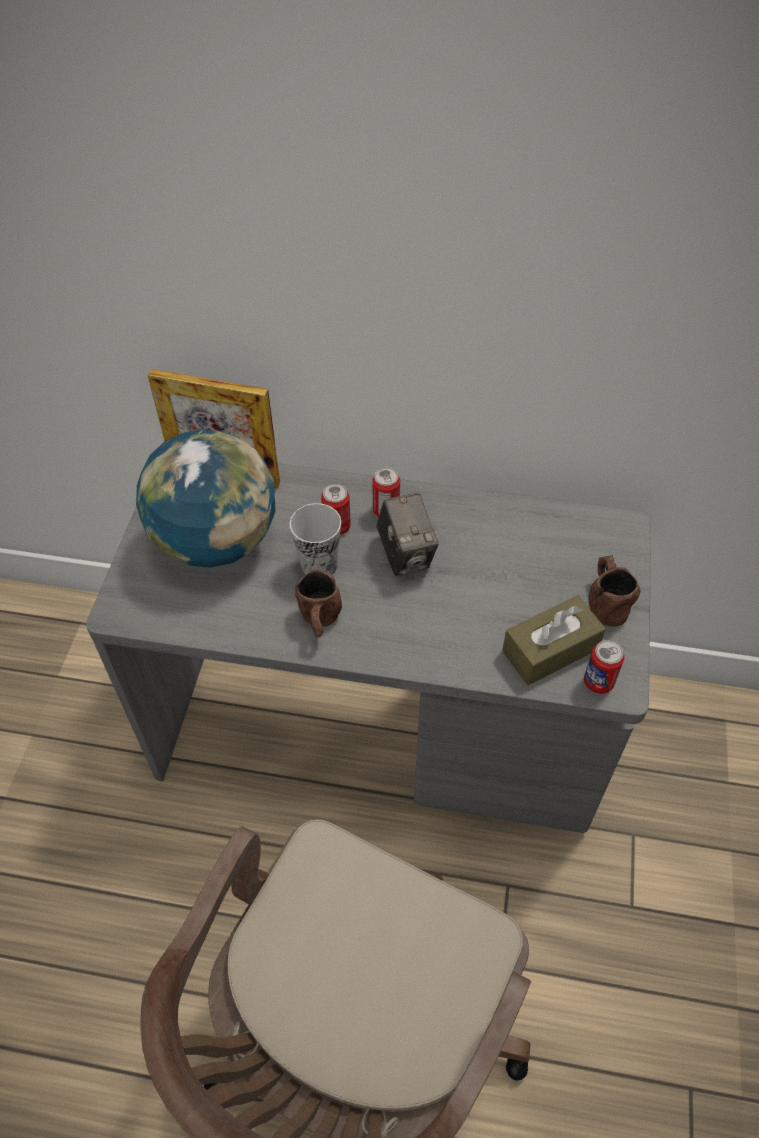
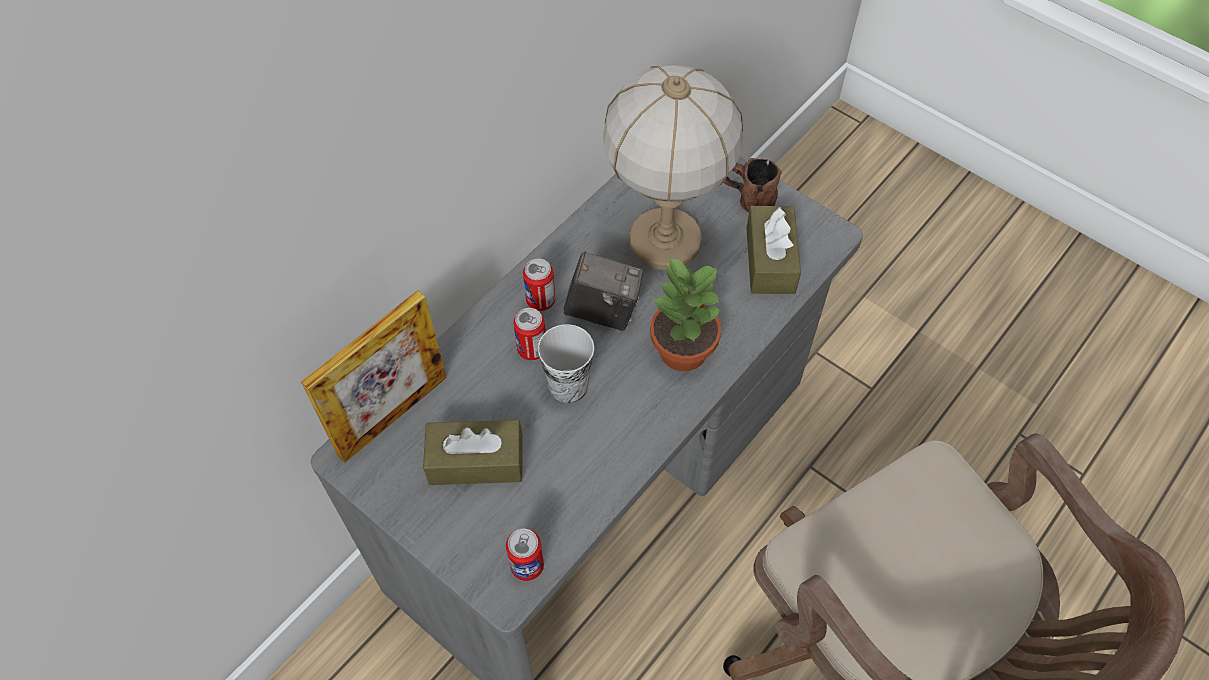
camera: 60 degrees left, 5 degrees up
(216, 541) = (476, 461): globe -> brown tissue box
(320, 623) = (636, 415): brown mug -> none
(405, 625) = (681, 350): none -> potted plant
(510, 563) = (665, 240): none -> table lamp
(598, 682) = (819, 245): can -> can (527, 566)

